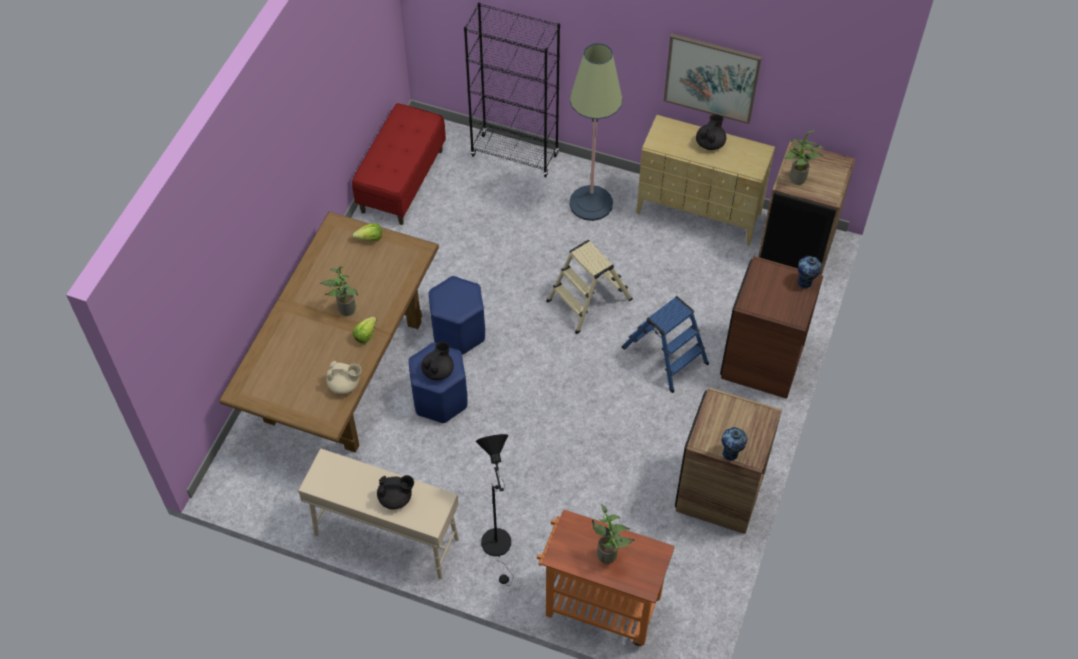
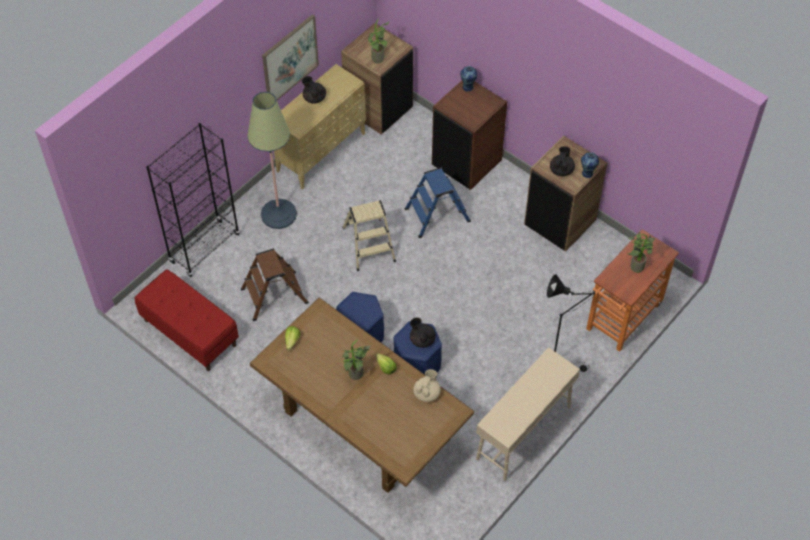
camera: 70 degrees left, 0 degrees up
(396, 498) = (538, 385): black teapot -> black teapot (561, 170)
(479, 236) = (274, 296): none -> brown step ladder

